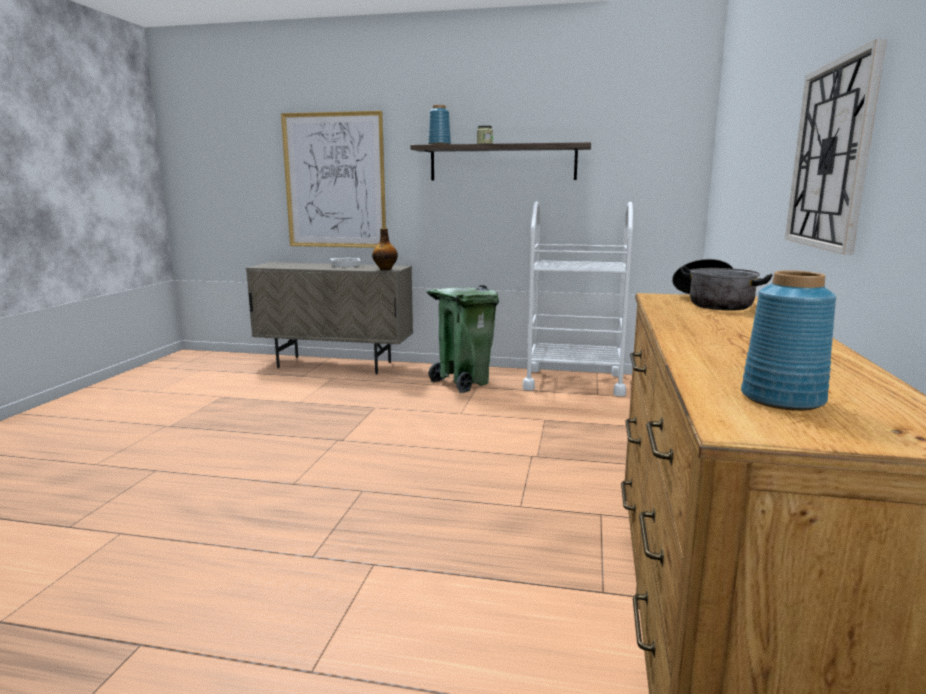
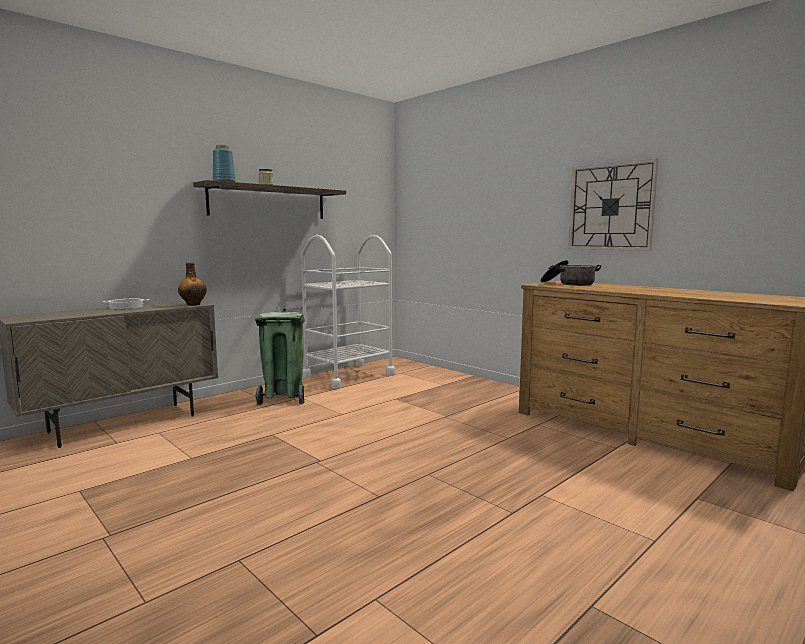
camera: 55 degrees left, 5 degrees down
(335, 181) = (93, 213): picture -> none
(784, 399) = (762, 299): blue vase -> none

